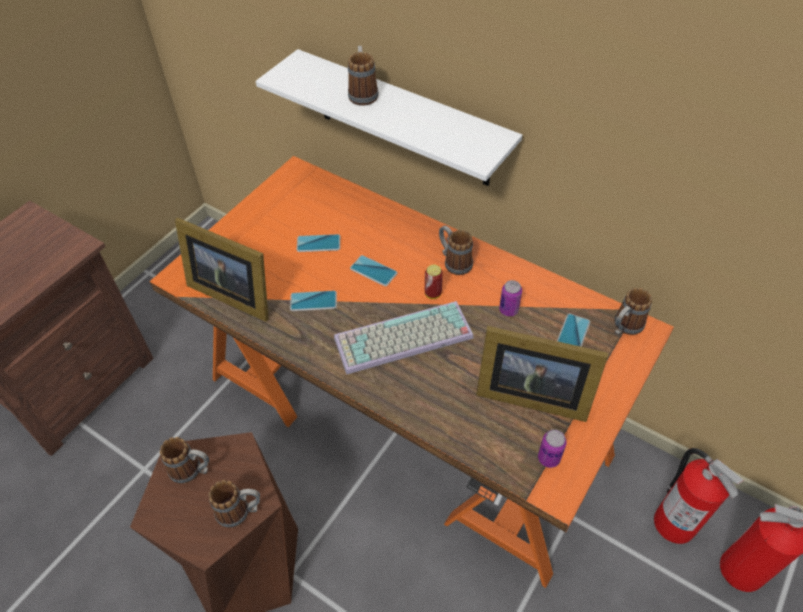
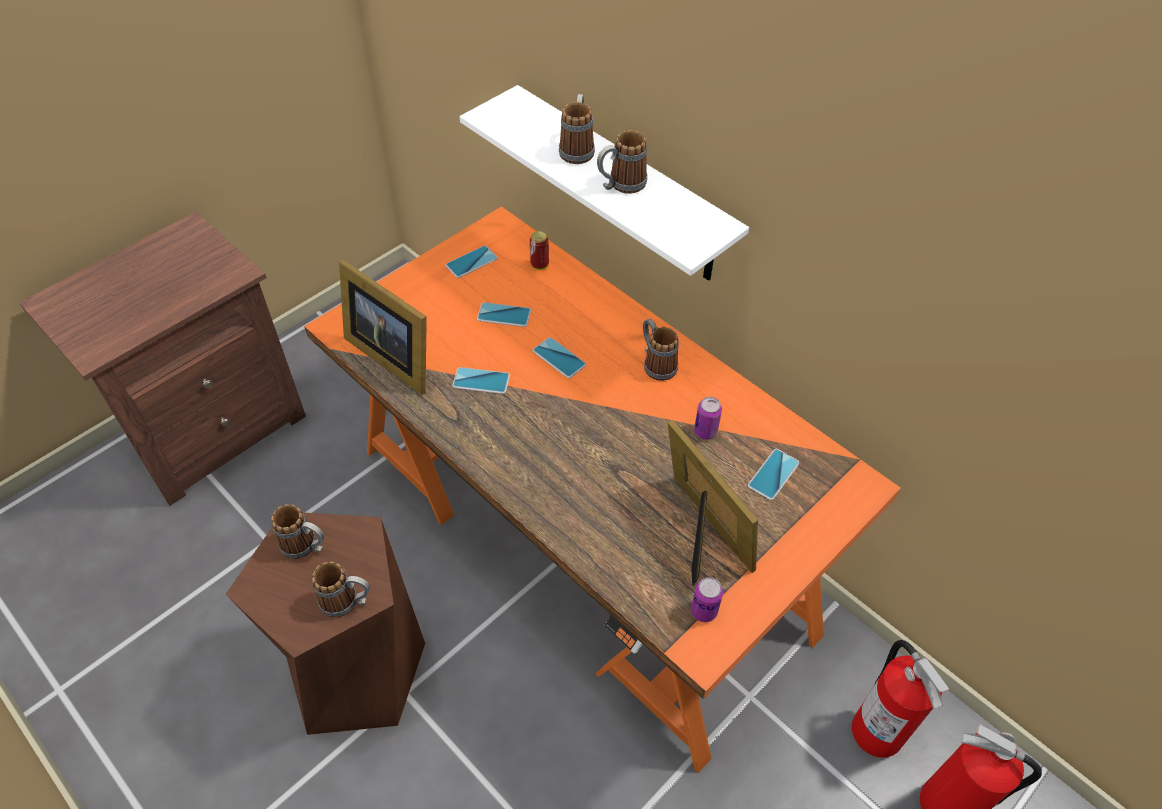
camera: 10 degrees right, 0 degrees up
(280, 205) = (471, 262): none -> phone
(402, 340) = (571, 444): keyboard -> none
(433, 294) = (621, 397): can -> can (539, 265)
(529, 394) = (702, 533): picture frame -> picture frame turned 150 degrees counterclockwise
(624, 327) = (839, 478): mug -> mug (620, 185)

